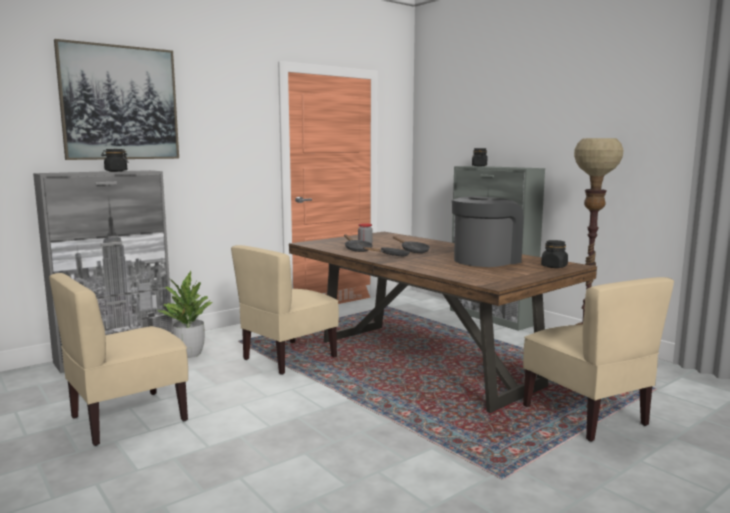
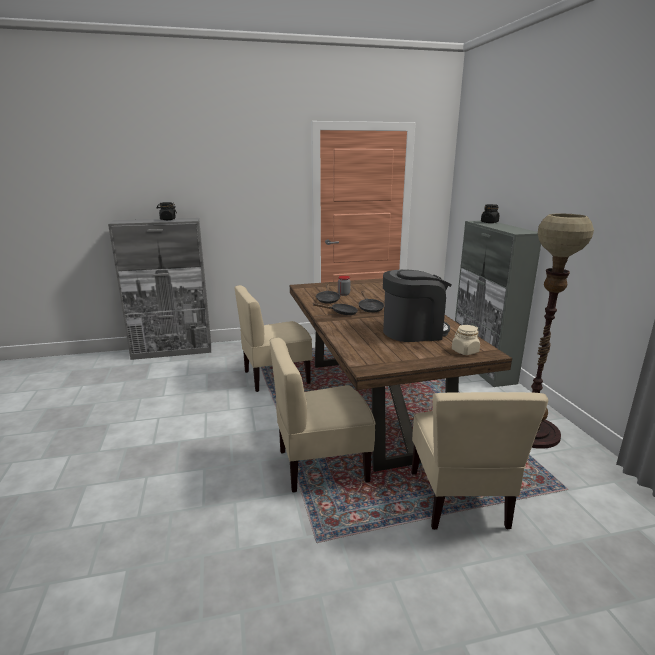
camera: 25 degrees right, 10 degrees up
(120, 103) = (174, 165): picture -> none
(128, 418) = (131, 407): beige chair -> beige chair (322, 465)
(190, 354) = (216, 360): potted plant -> none
(554, 266) = (465, 351): black jar -> beige jar

